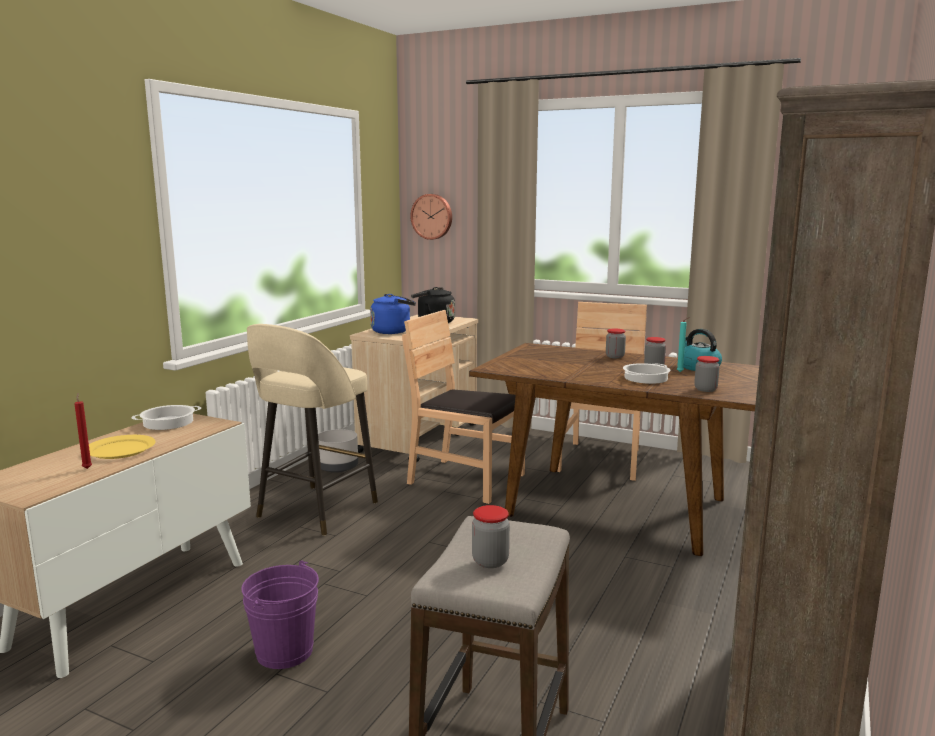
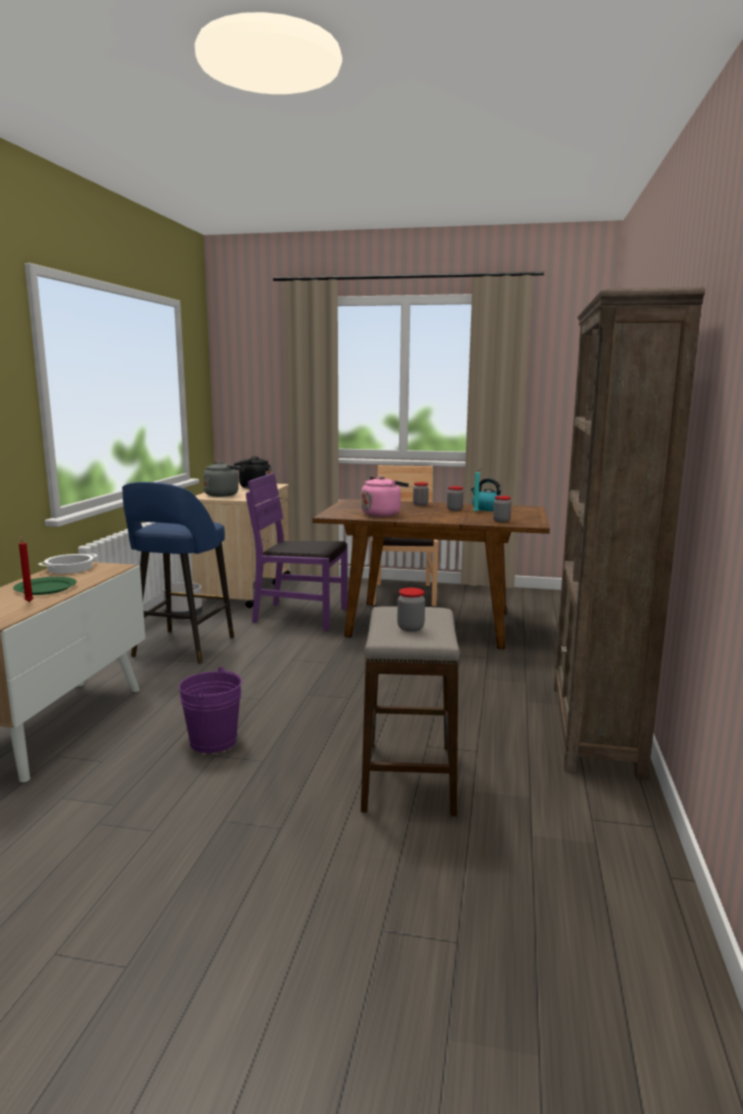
camera: 15 degrees left, 0 degrees up
(120, 450) = (45, 588): yellow plate -> green plate
(315, 511) = (182, 647): beige stool -> blue stool
(393, 331) = (223, 494): blue kettle -> grey kettle
(432, 216) = (242, 396): wall clock -> none
(466, 480) = (301, 615): brown chair -> purple chair
(557, 369) = (382, 514): none -> pink kettle
(645, 378) = (453, 516): cooking pot -> none

